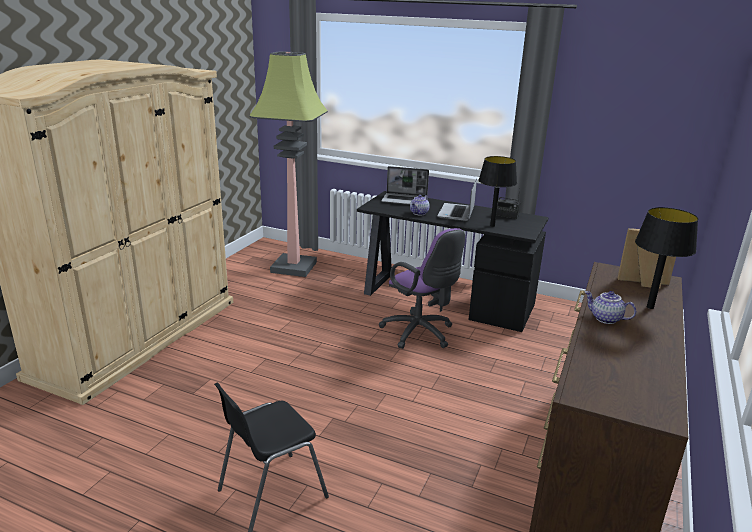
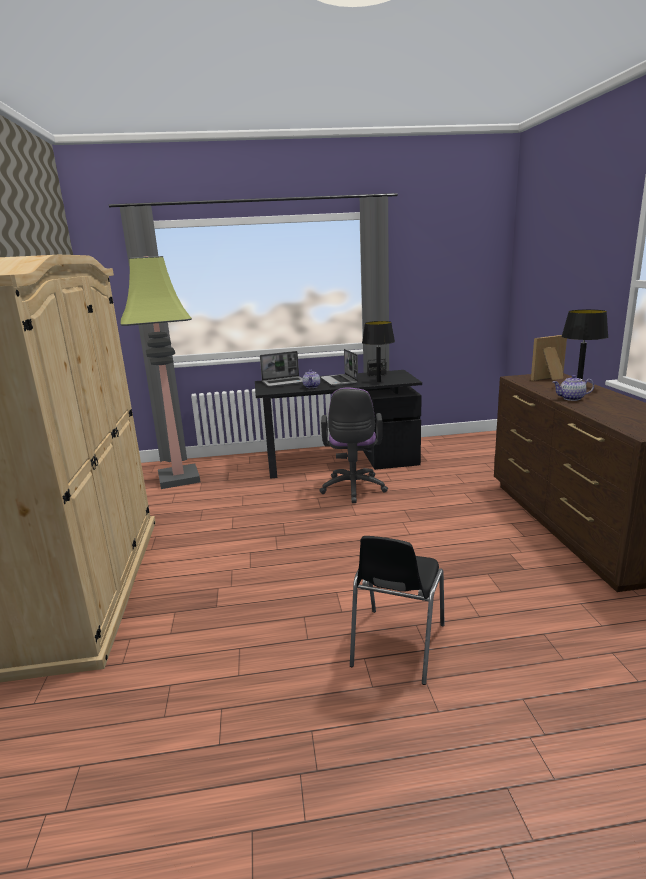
camera: 30 degrees left, 5 degrees down
(420, 334) = (353, 490): purple office chair -> purple office chair turned 75 degrees clockwise

